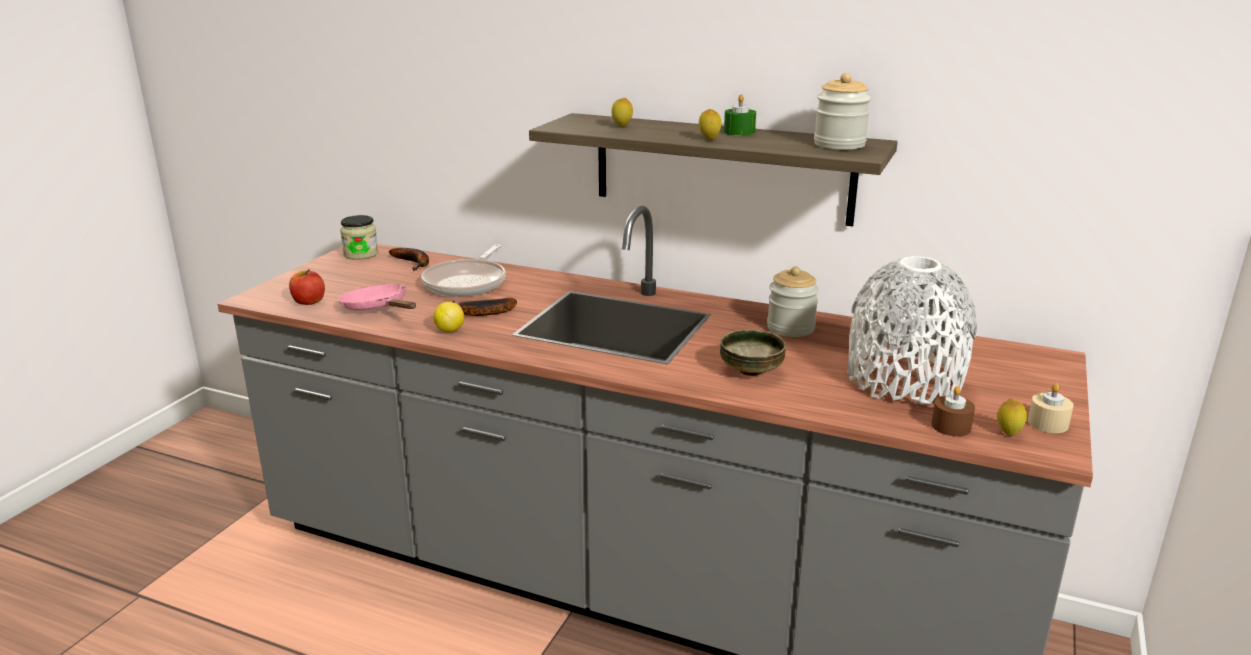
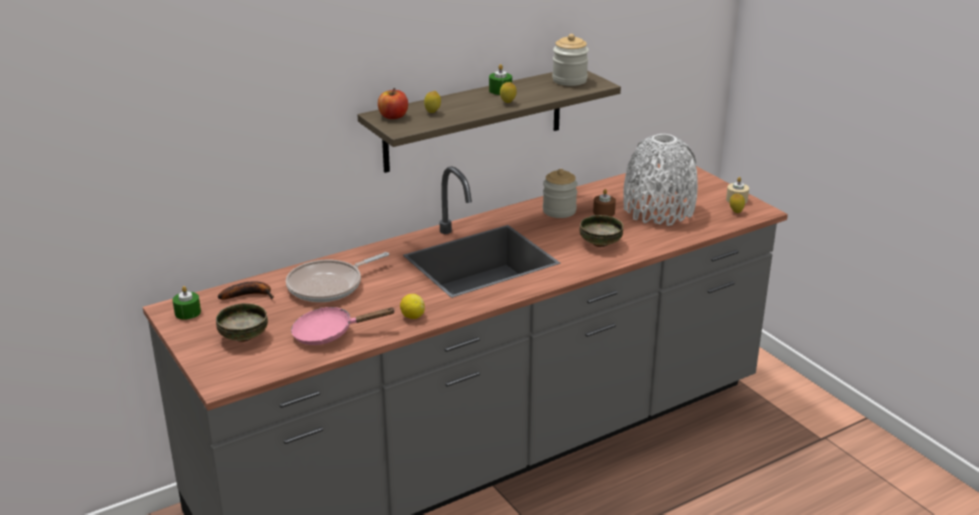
camera: 55 degrees left, 5 degrees up
(309, 302) = (269, 359): apple -> apple (393, 116)
(339, 282) = (243, 337): none -> bowl
(361, 254) = (187, 312): jar -> green candle
(467, 282) = (329, 285): frying pan -> frying pan turned 90 degrees clockwise
(481, 313) = (397, 297): banana -> none
(951, 426) = (716, 221): brown candle -> brown candle (604, 212)

